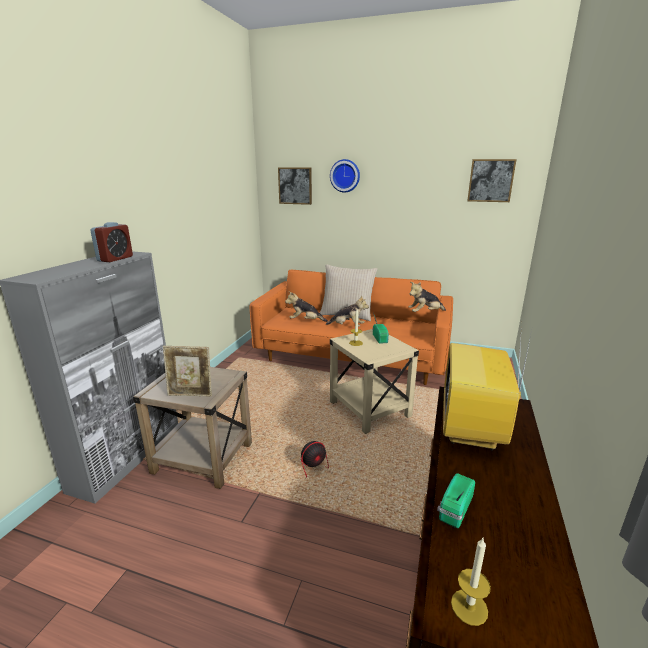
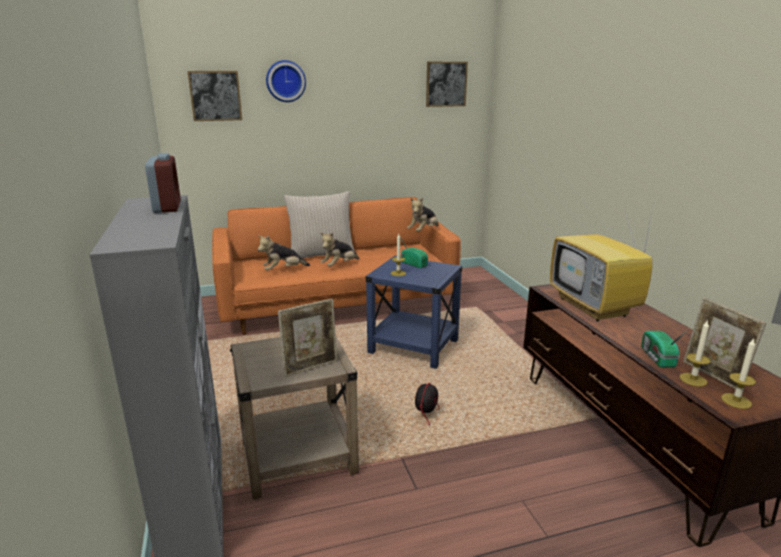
camera: 35 degrees left, 0 degrees up
(347, 327) = (339, 266): plush toy -> plush toy turned 150 degrees clockwise
(369, 409) = (413, 346): beige side table -> blue side table
(456, 553) = (693, 379): none -> candle
(490, 562) = (713, 376): none -> picture frame

